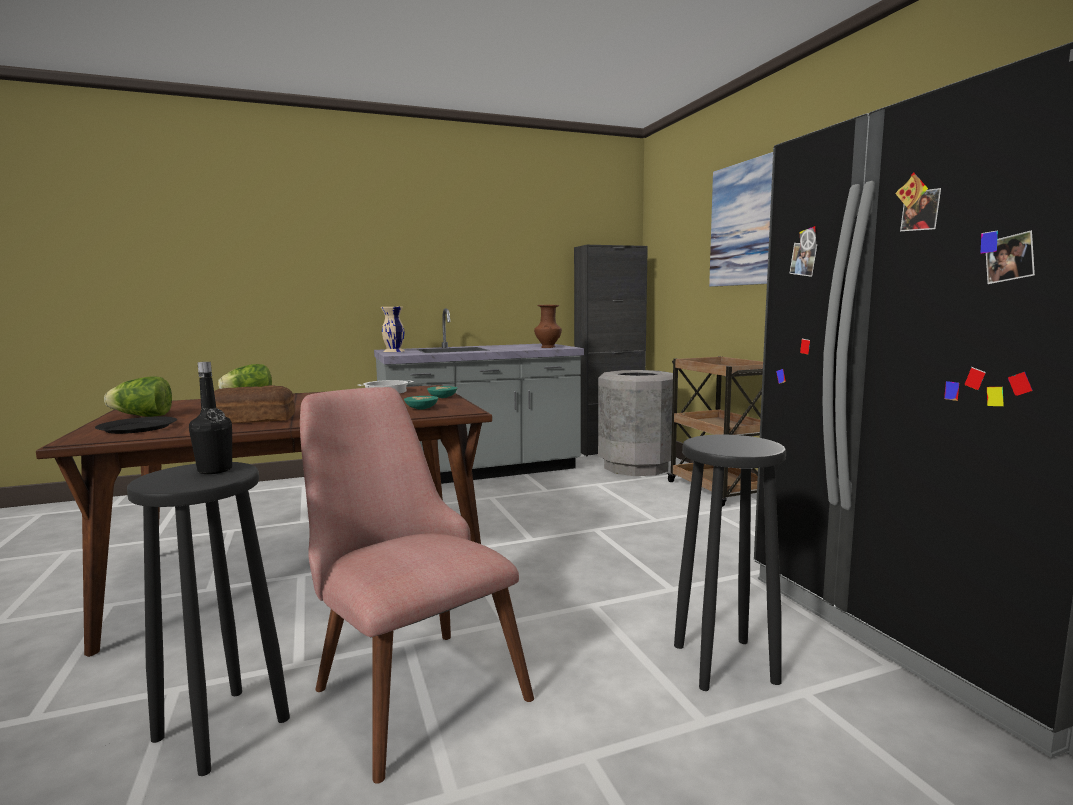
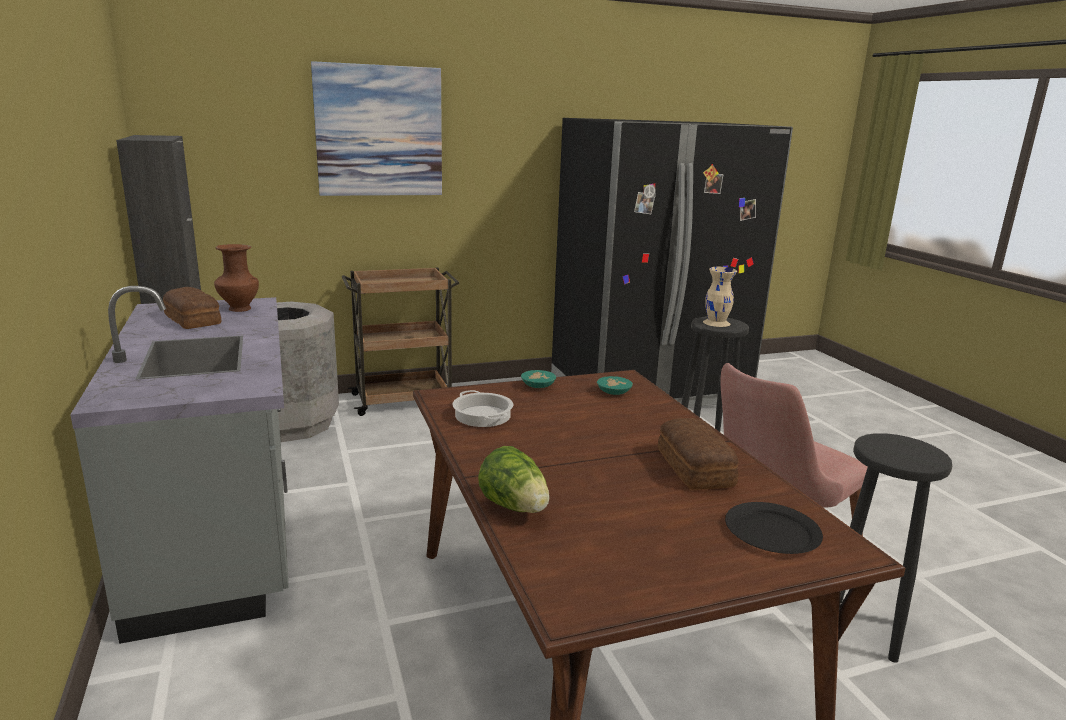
camera: 90 degrees left, 10 degrees up
(143, 416) = (696, 557): lettuce -> none
(215, 470) = (886, 446): black bottle -> none
(393, 351) = (160, 393): beige vase -> beige vase (717, 323)
(521, 346) = (193, 319): none -> bread

